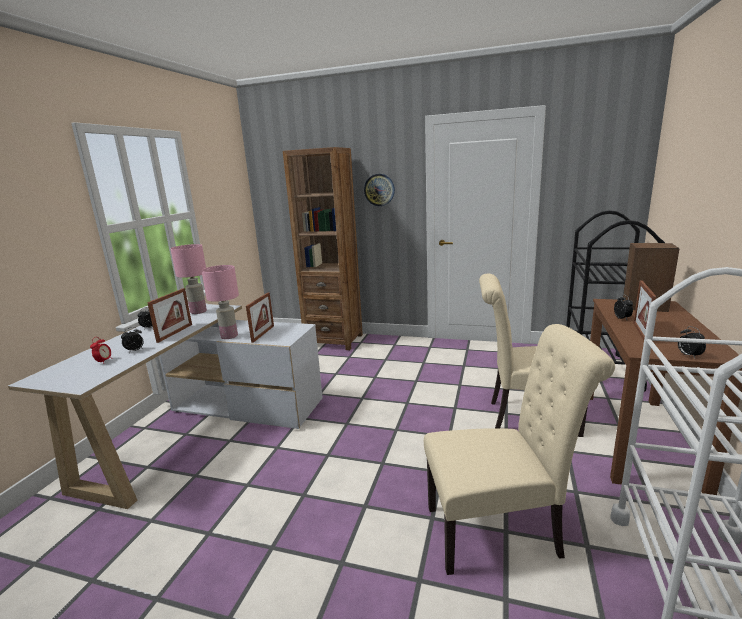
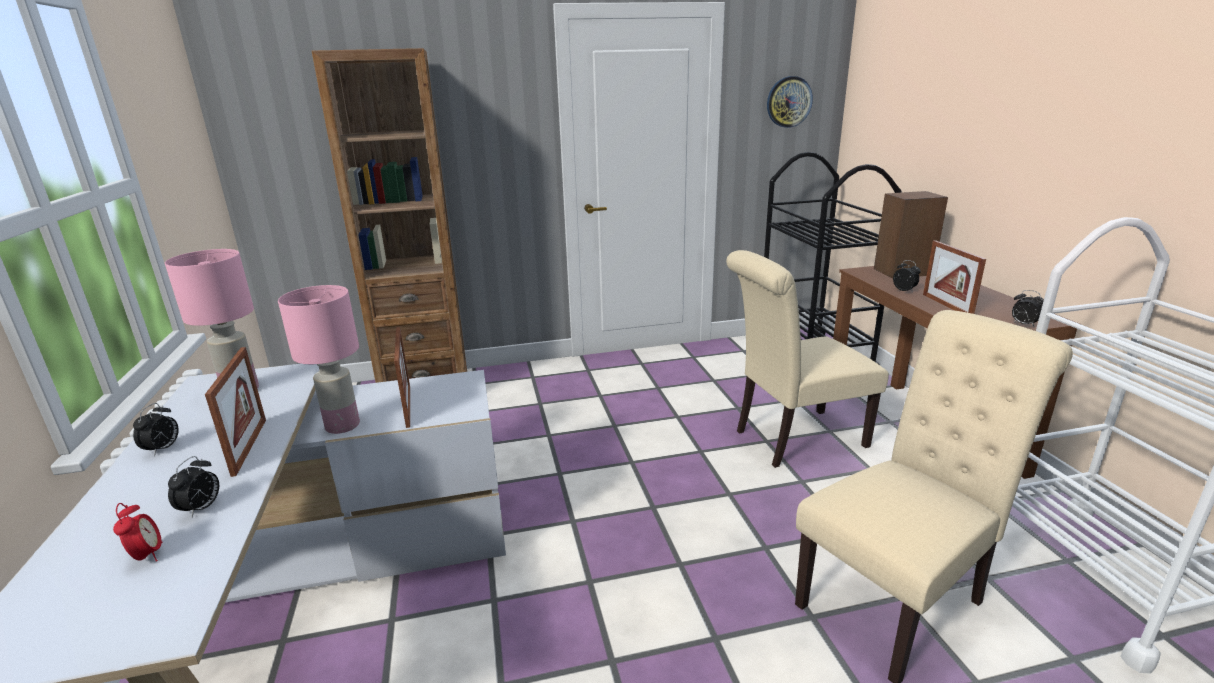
camera: 30 degrees left, 5 degrees up
(379, 190) = (481, 126): wall clock -> wall clock (789, 102)

